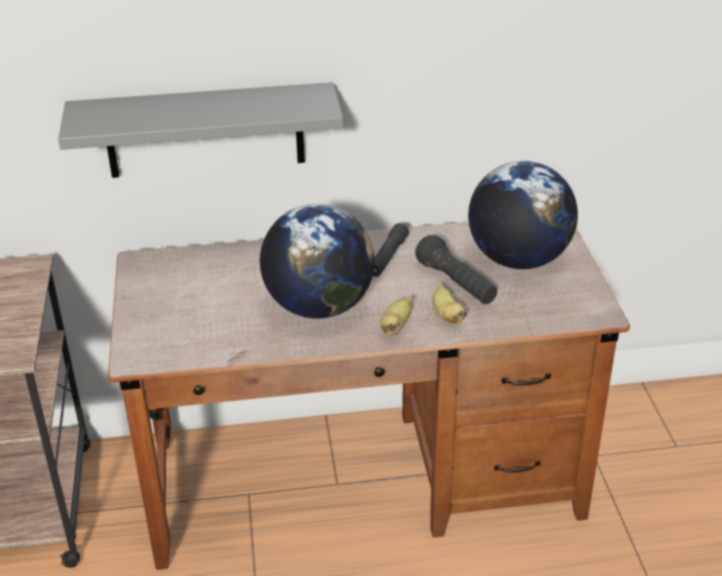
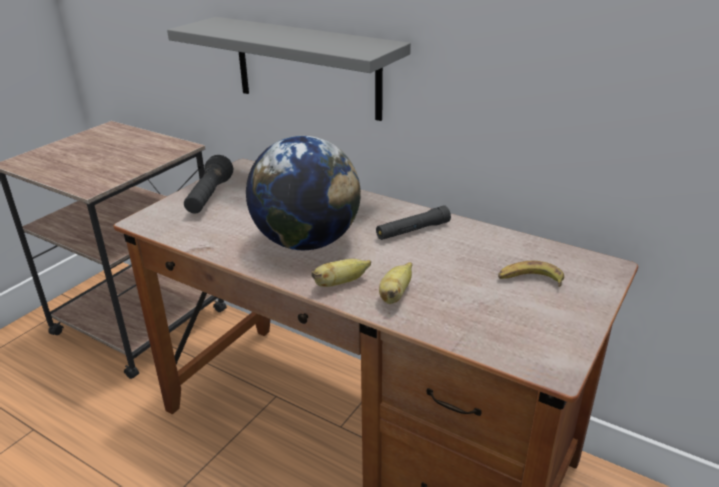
camera: 40 degrees right, 5 degrees down
(456, 284) = (441, 274): black flashlight -> black flashlight (209, 197)
(518, 259) = (529, 280): globe -> banana

